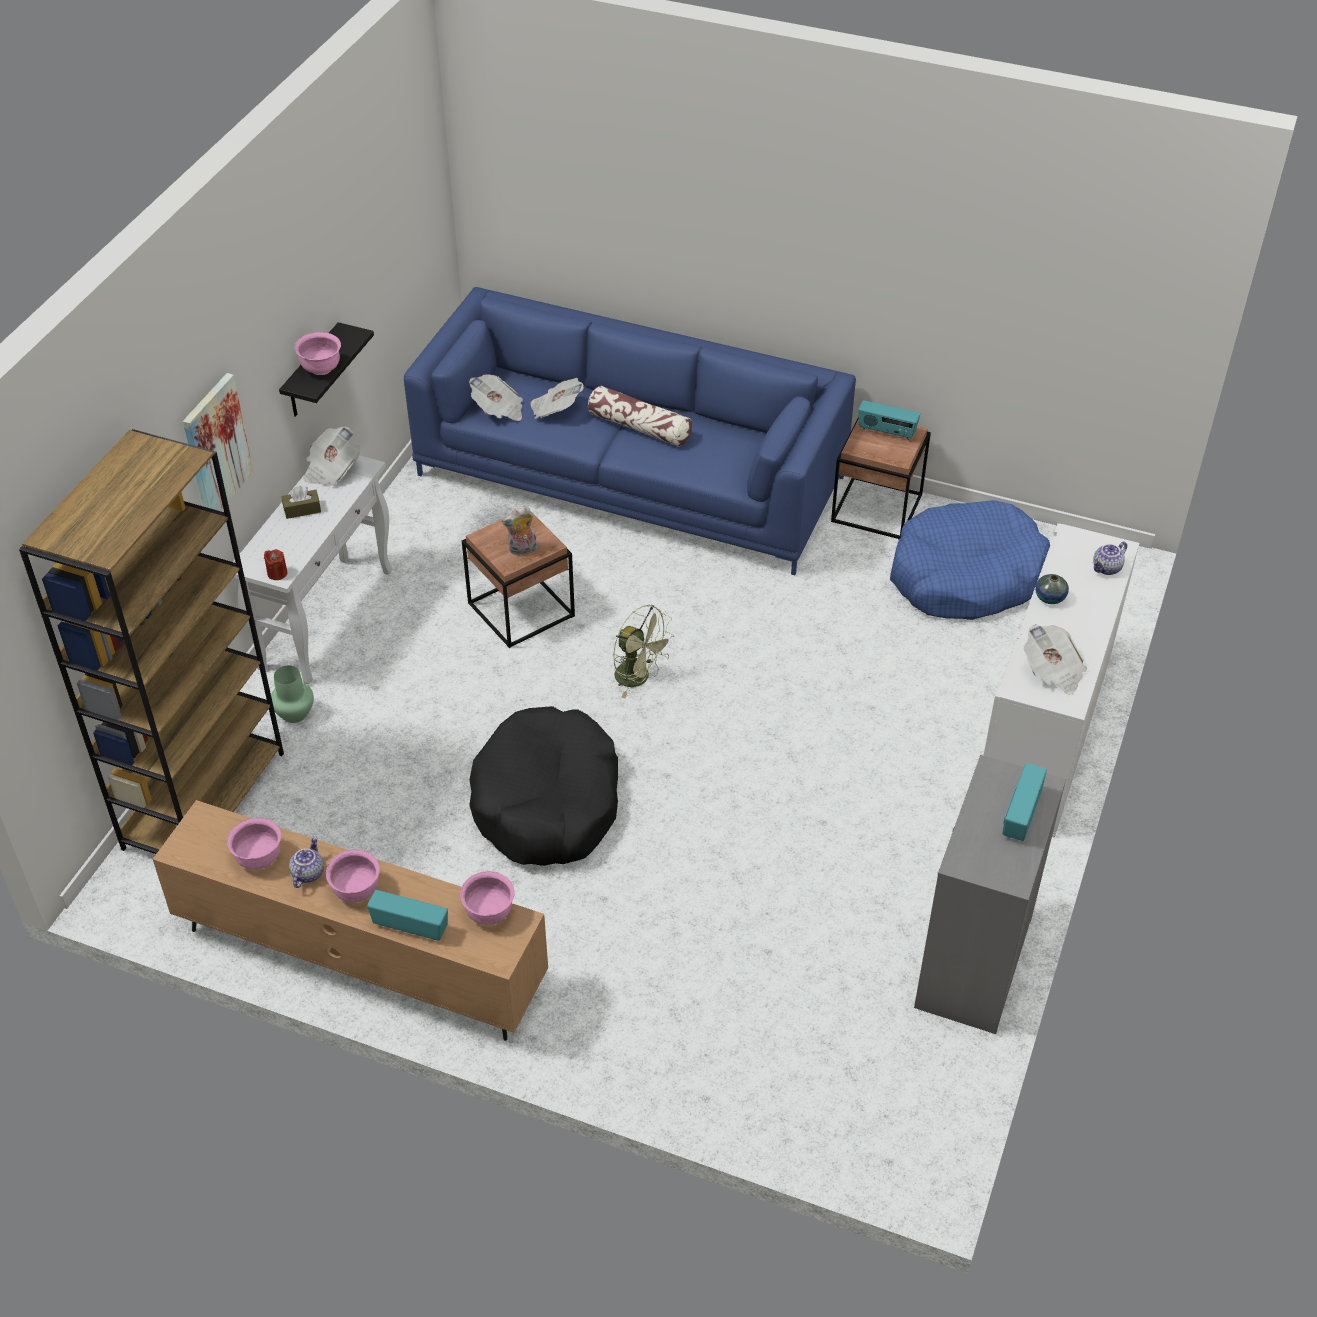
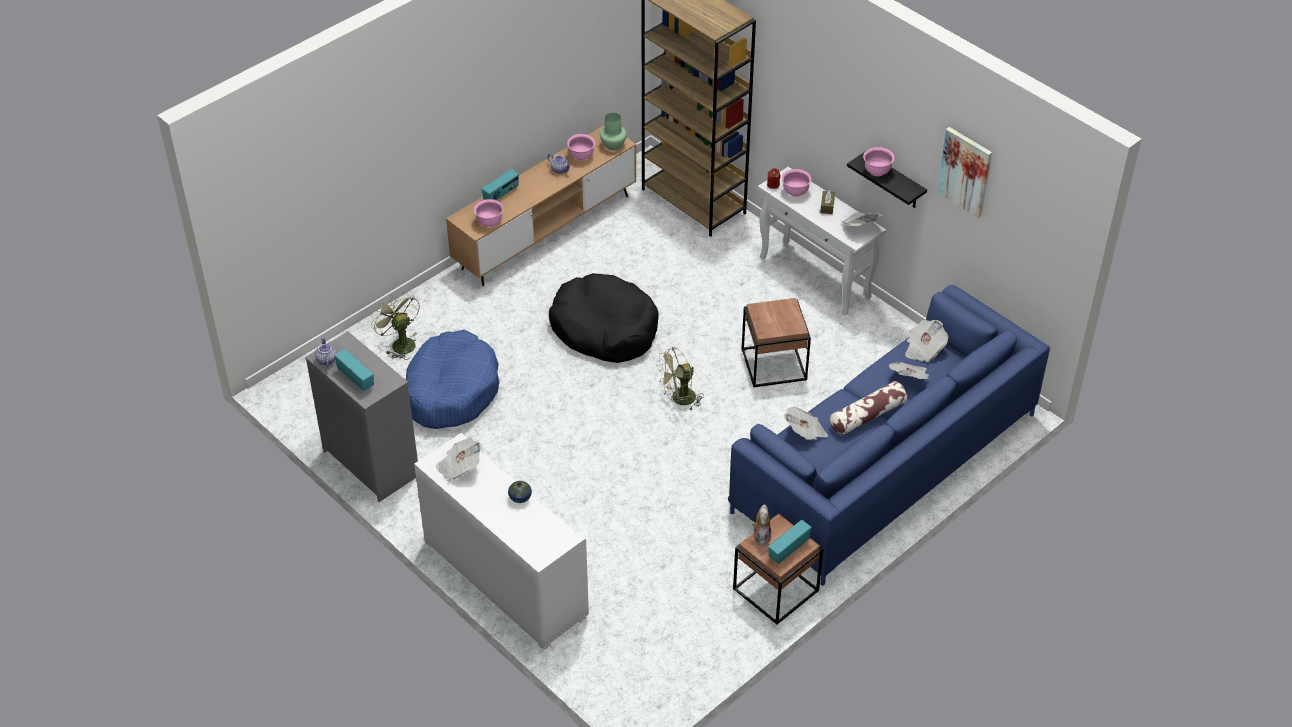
camera: 115 degrees right, 0 degrees up
(216, 446) = (810, 109): picture -> picture (965, 171)
(294, 713) = (740, 247): green vase -> green vase (613, 145)
(356, 891) = (537, 182): pink bowl -> pink bowl (795, 192)
(522, 550) = (766, 318): plush toy -> plush toy (761, 536)
(701, 466) = (805, 432): none -> newspaper
(720, 1045) = (400, 343): none -> green fan
(965, 576) = (674, 609): blue dog bed -> blue dog bed (451, 390)
(1107, 569) = (525, 541): teapot -> teapot (326, 360)

